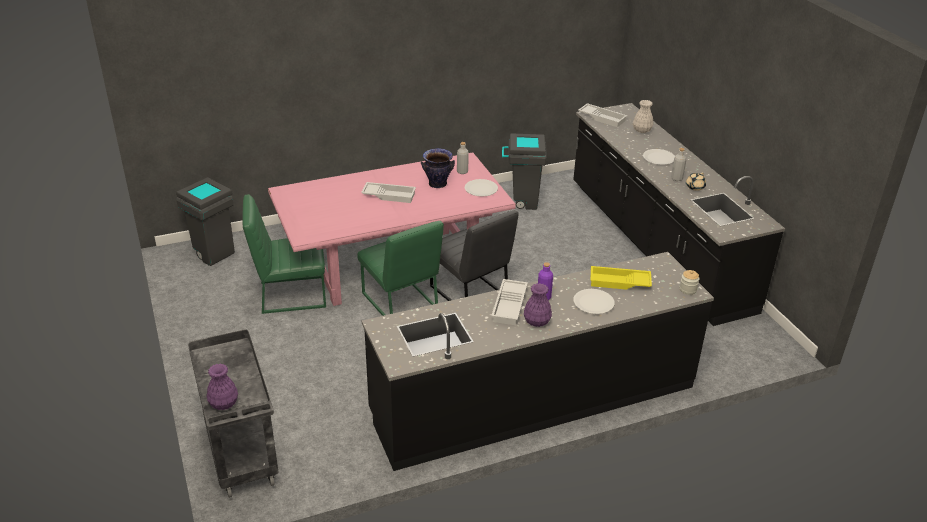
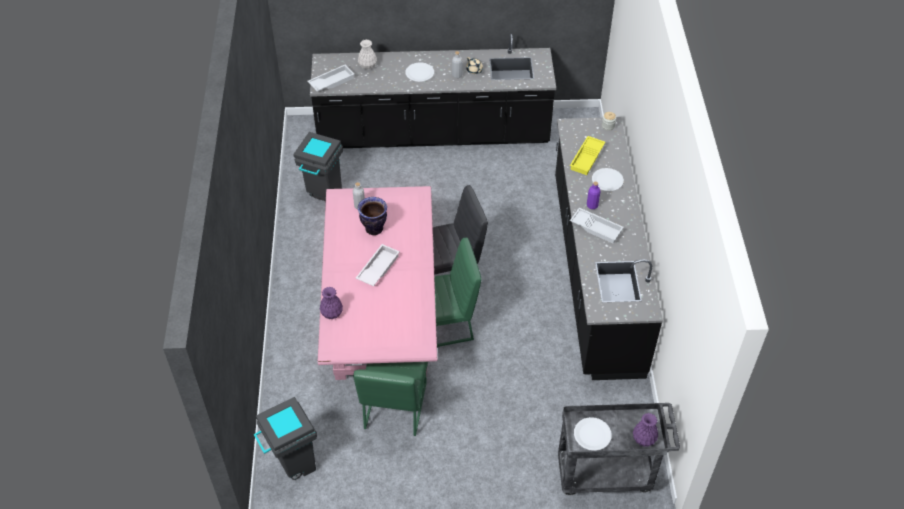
camera: 70 degrees left, 15 degrees up
(481, 189) = (396, 201): white plate -> white plate (592, 434)
(537, 322) = (621, 218): purple vase -> purple vase (332, 313)

